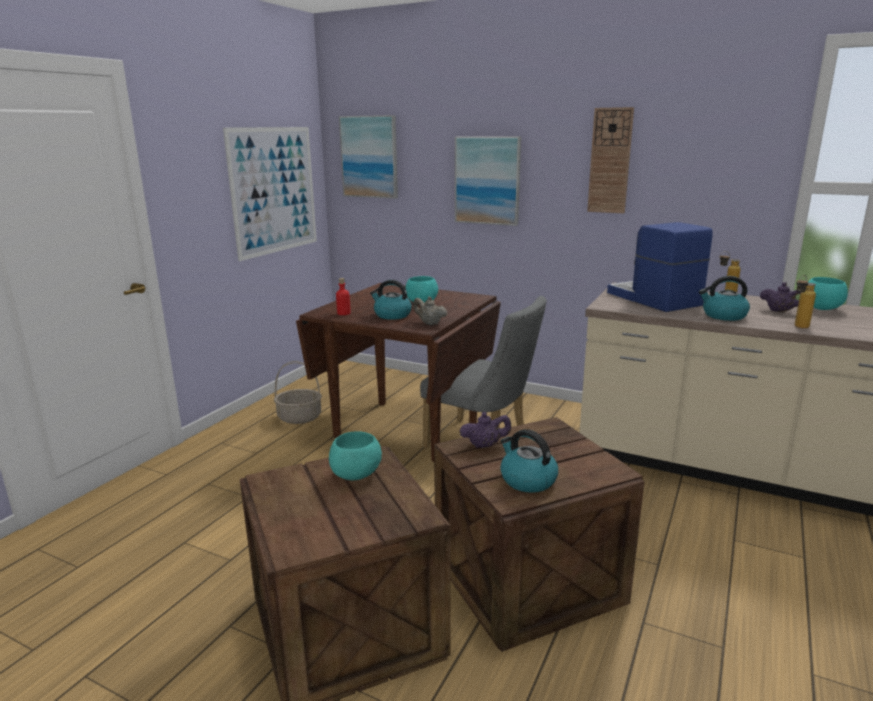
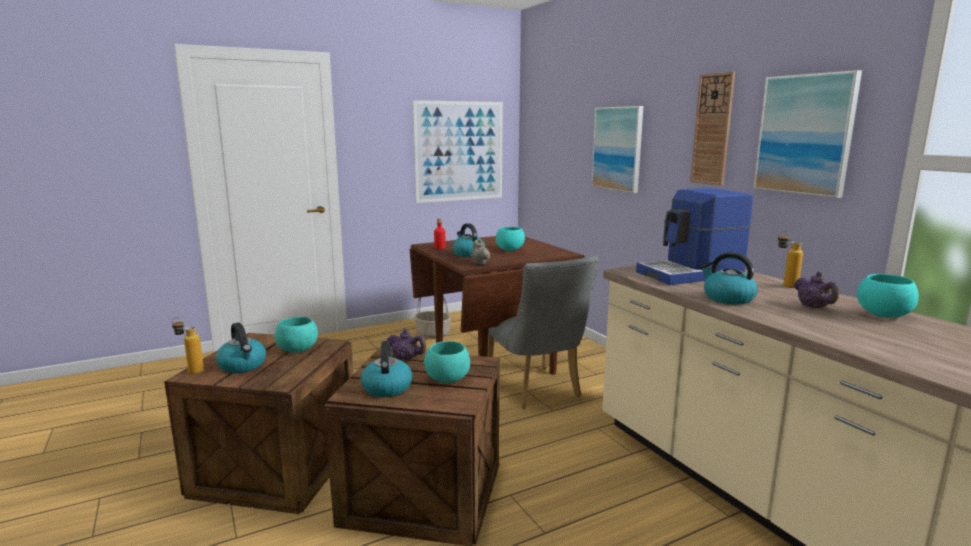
camera: 35 degrees right, 5 degrees down
(331, 515) = (243, 366): none -> kettle
(369, 157) = (544, 127): picture -> picture (805, 135)
(560, 453) = (447, 380): none -> turquoise bowl
(653, 299) = (691, 274): coffee machine -> coffee machine turned 120 degrees counterclockwise
(798, 327) = (788, 323): bottle -> bottle (191, 371)

